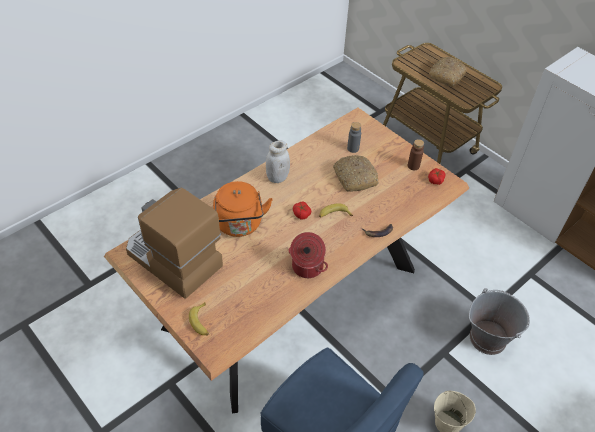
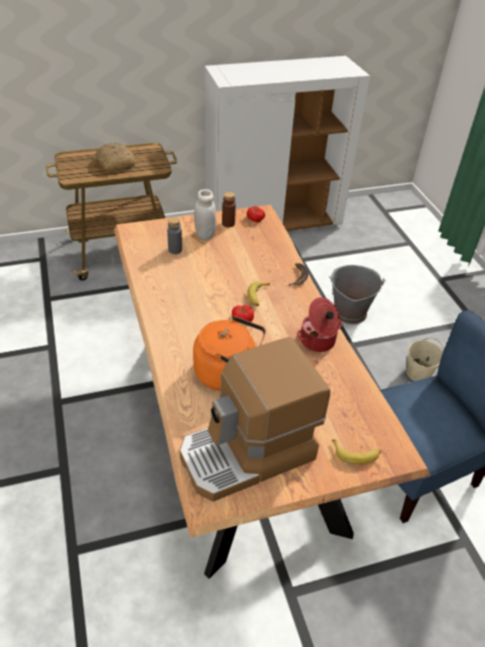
camera: 65 degrees left, 5 degrees down
(277, 178) = (176, 318): white jar -> white jar (205, 234)
(354, 178) = (217, 264): bread -> none

